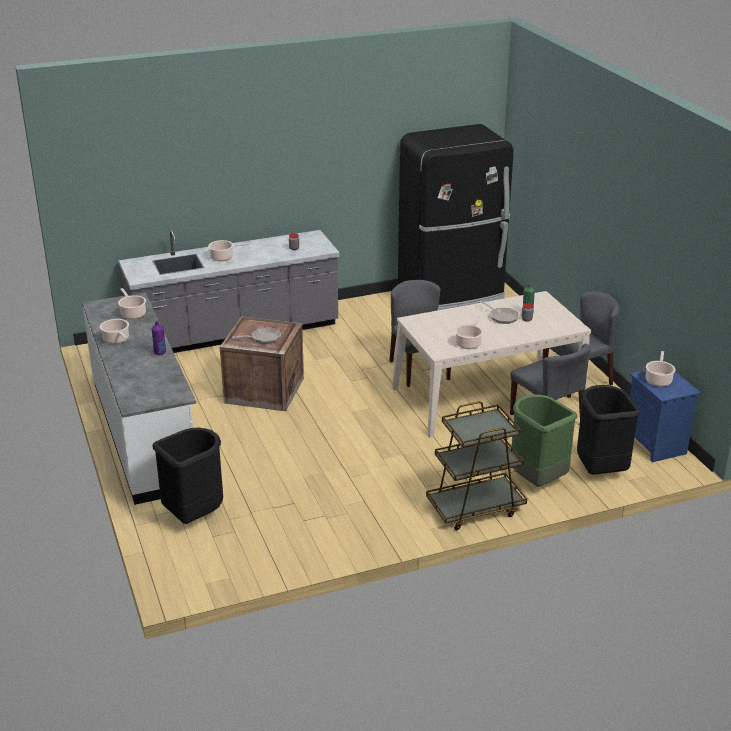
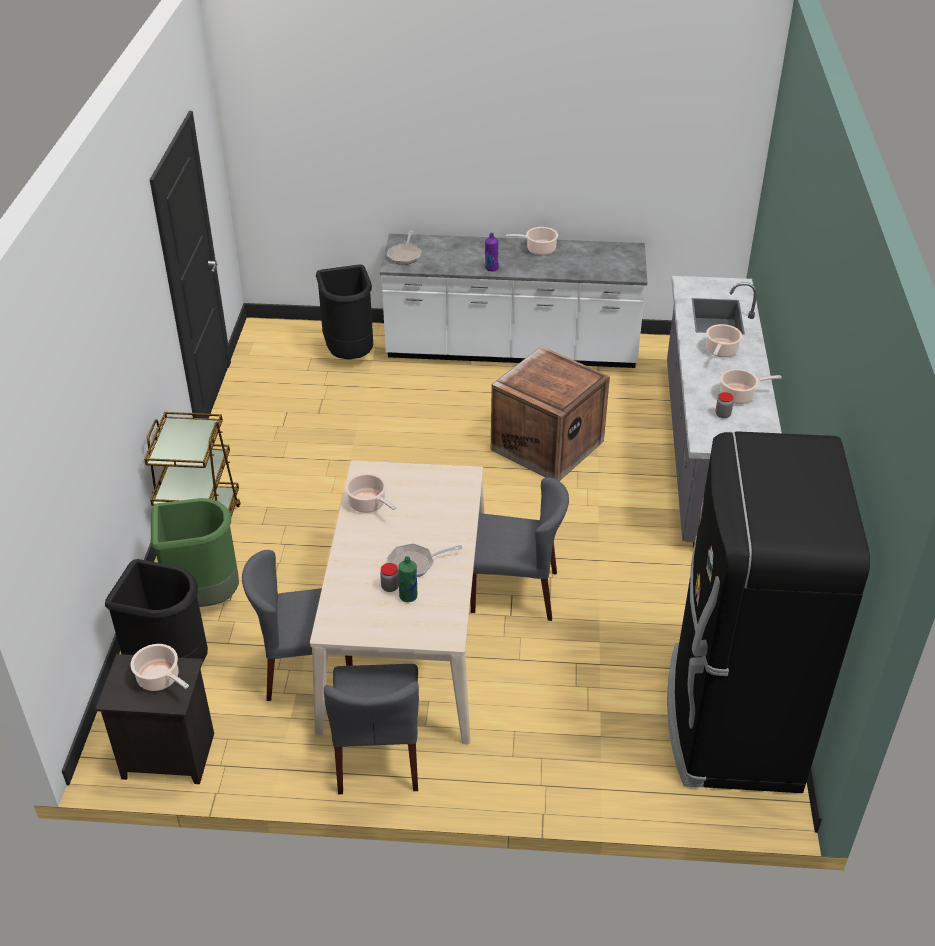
camera: 115 degrees right, 10 degrees up
(132, 314) = (594, 266): cooking pot -> cooking pot (739, 395)
(263, 338) = (540, 378): frying pan -> frying pan (405, 255)
(656, 444) = (166, 757): blue nightstand -> black nightstand

